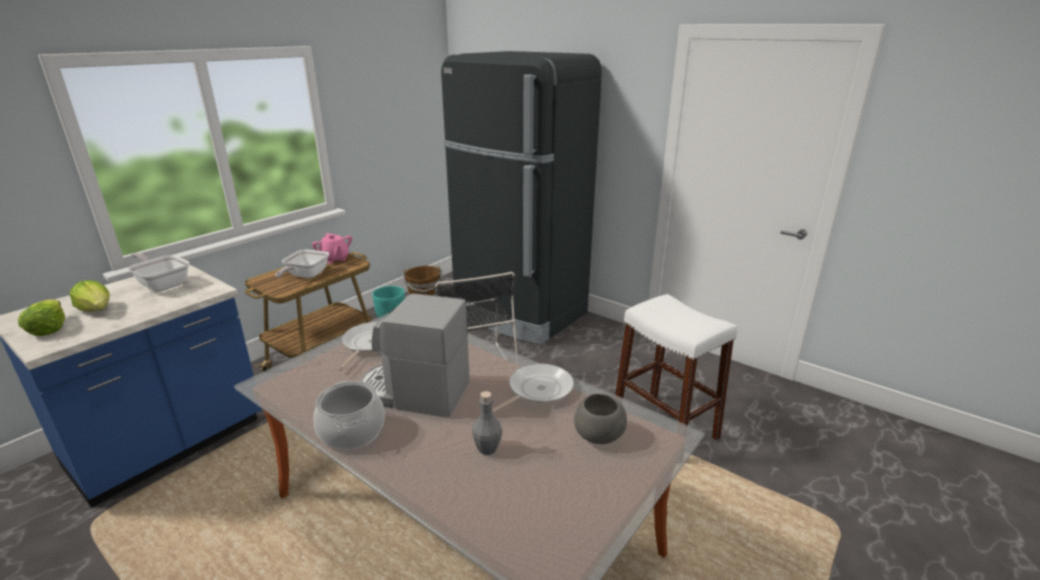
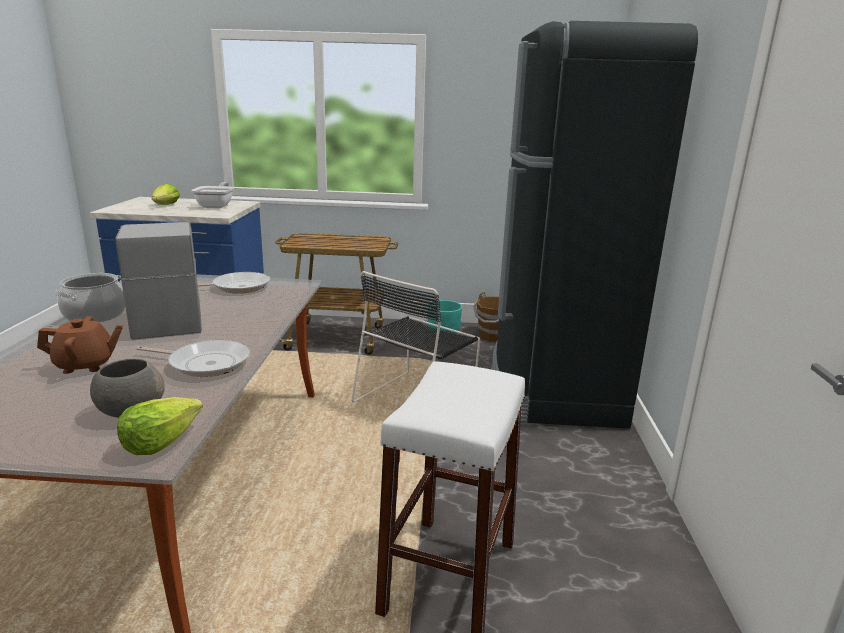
camera: 55 degrees right, 5 degrees down
(49, 329) = (133, 205): lettuce -> lettuce (160, 442)
(305, 276) = (328, 243): frying pan -> none
(335, 259) = (372, 241): pink teapot -> none
(487, 448) = (86, 365): grey bottle -> brown teapot

